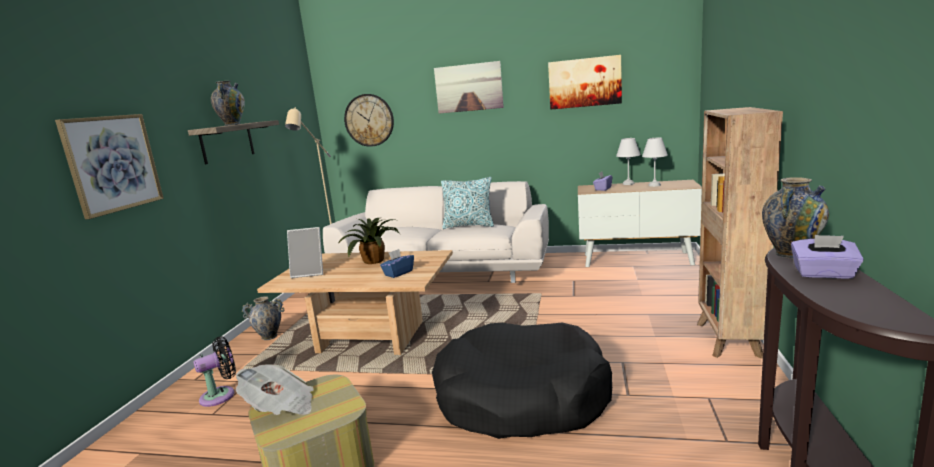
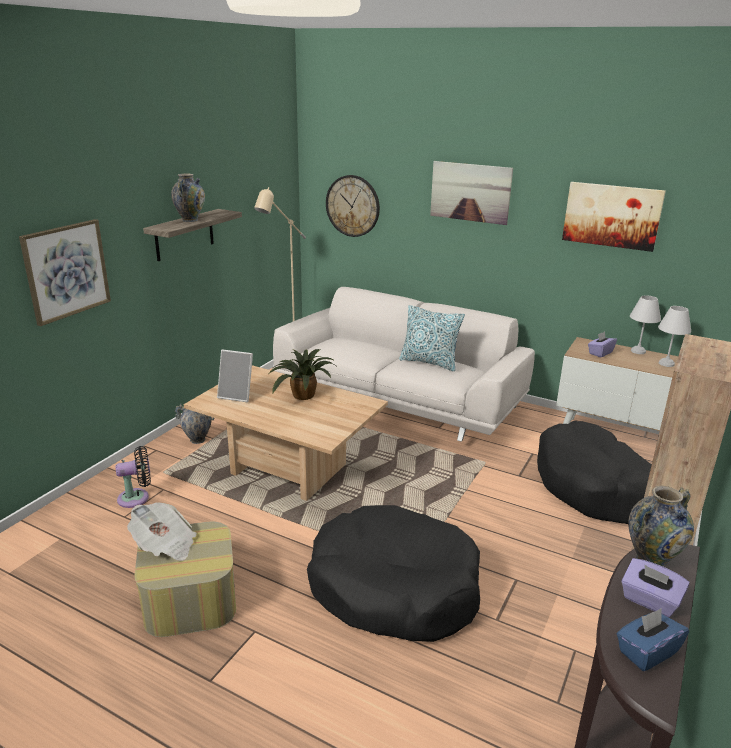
camera: 15 degrees right, 10 degrees up
(398, 273) = (317, 422): blue tissue box -> blue tissue box (647, 652)
(637, 289) = (596, 487): none -> black dog bed

